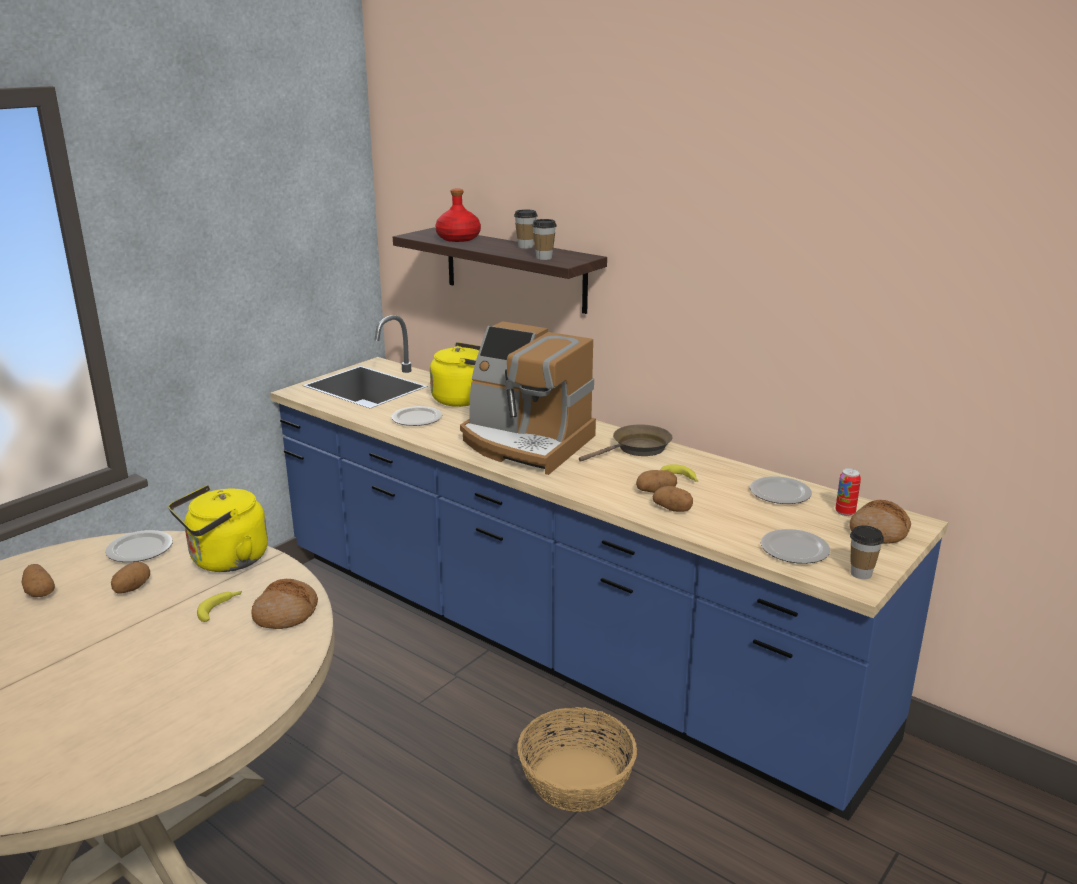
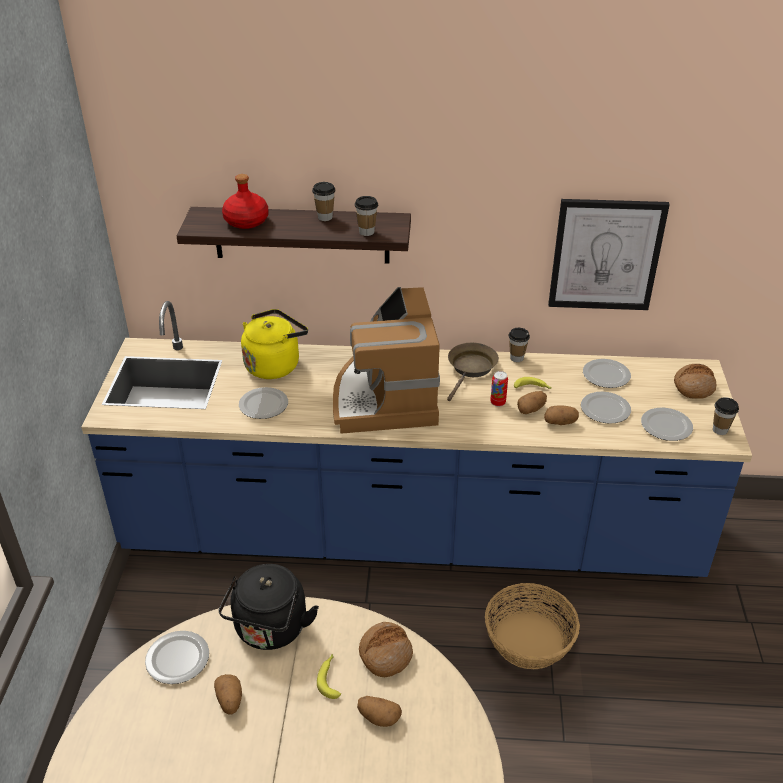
camera: 35 degrees left, 15 degrees up
(40, 592) = (151, 751): potato -> potato (378, 717)
(225, 561) = (270, 631): yellow kettle -> black kettle
(525, 443) = (385, 397): coffee machine -> coffee machine turned 90 degrees clockwise
(697, 455) = (516, 358): none -> cup
(740, 516) = (606, 409): none -> plate
(804, 339) = (606, 255): none -> picture
(845, 512) = (659, 377): can -> can (497, 403)

